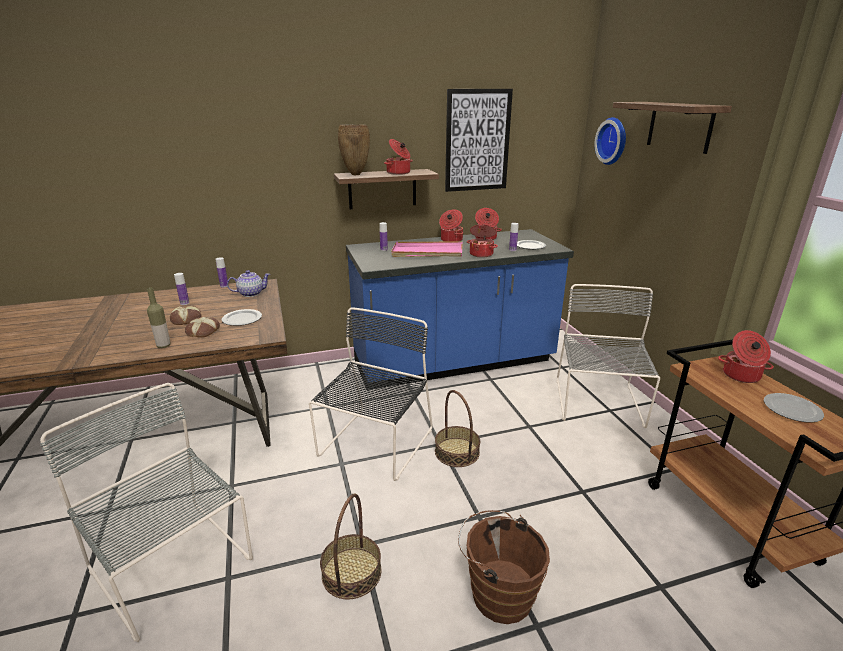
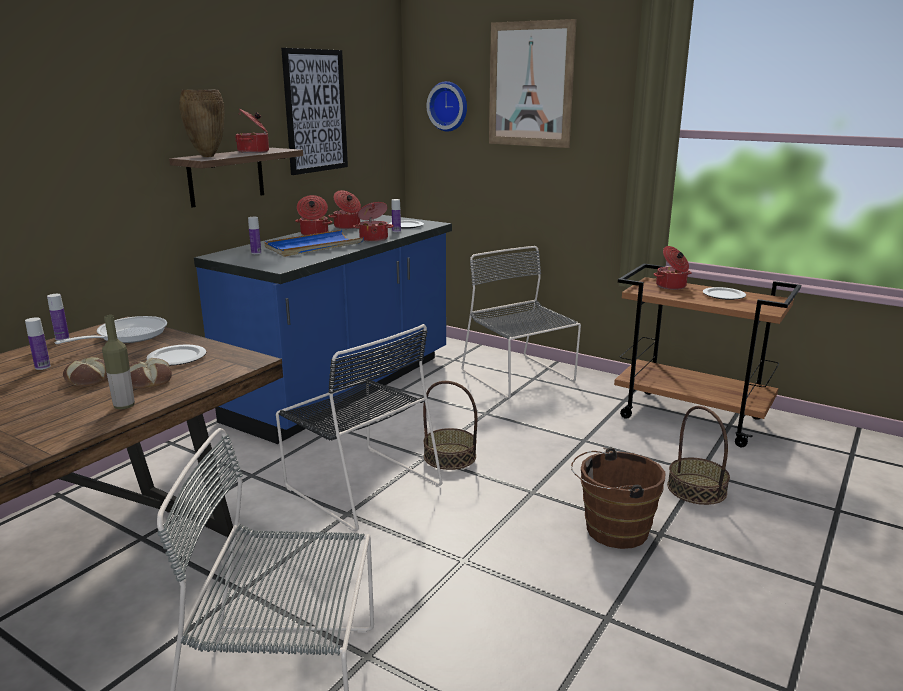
camera: 40 degrees left, 5 degrees down
(250, 293) = (126, 336): teapot -> frying pan
(352, 573) = (483, 582): basket -> basket (697, 489)
(374, 445) = (360, 484): black chair -> black chair turned 150 degrees clockwise
(427, 252) = (313, 247): pink tray -> blue tray
(679, 126) = (530, 85): shelf -> picture

